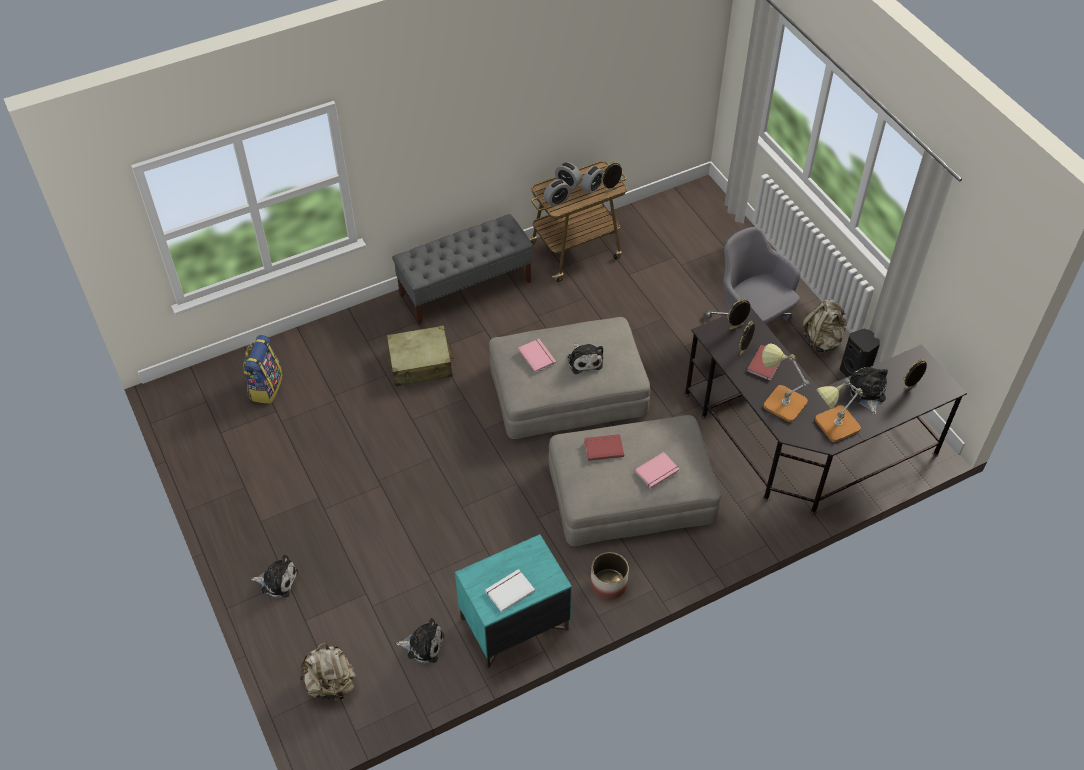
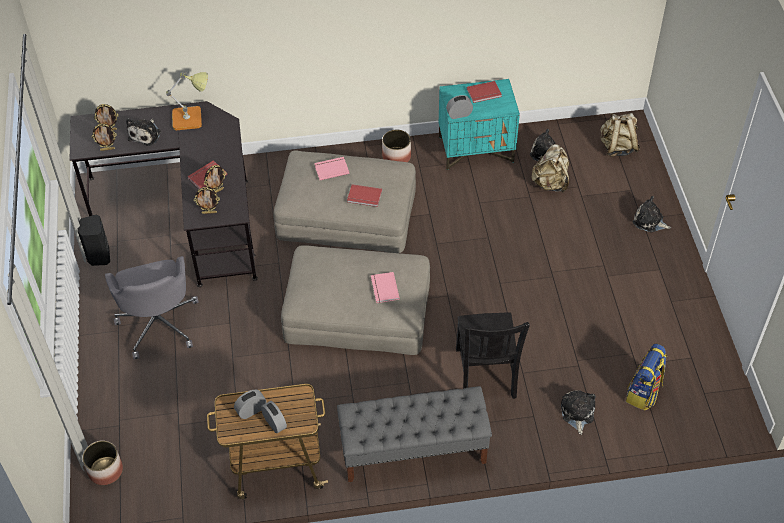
camera: 160 degrees left, 0 degrees up
(421, 363) = (485, 375): beige suitcase -> black chair
(509, 590) = (484, 93): white book -> red book
(557, 200) = (297, 404): alarm clock -> alarm clock (459, 114)
(584, 360) = (343, 273): plush toy -> plush toy (577, 413)
(611, 190) = (233, 400): picture frame -> picture frame (107, 149)
(709, 213) = (105, 470): none -> planter
(780, 401) = (217, 145): table lamp -> none
(822, 341) = (103, 292): beige backpack -> beige backpack (550, 183)

